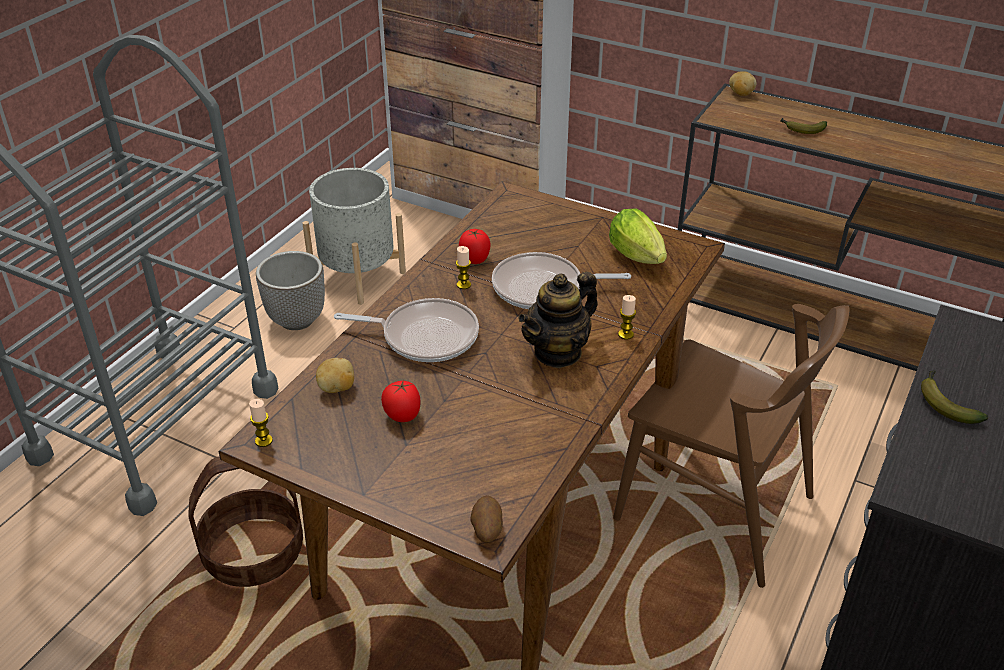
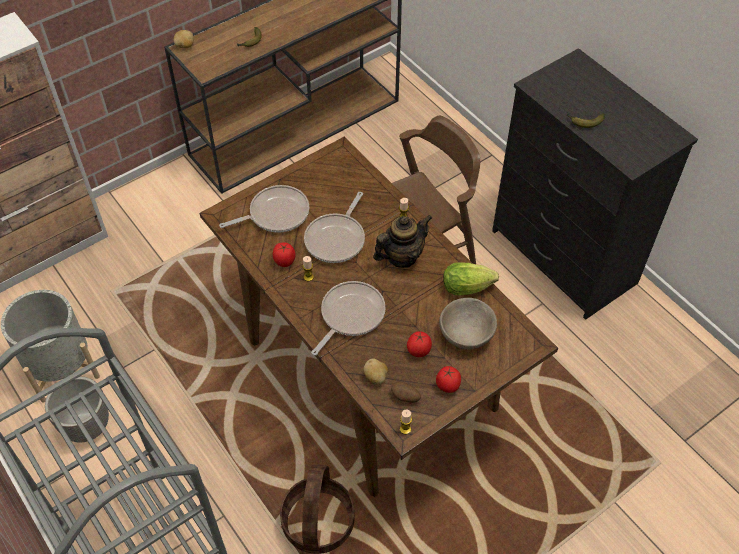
camera: 65 degrees left, 15 degrees up
(356, 462) = (447, 386): none -> tomato
(461, 456) = (466, 334): none -> beige bowl
(486, 530) = (526, 343): potato -> potato (405, 397)
(543, 230) = (275, 214): none -> frying pan
(558, 352) = (401, 256): teapot -> teapot turned 105 degrees counterclockwise
(639, 258) = (335, 181): lettuce -> lettuce (469, 287)

